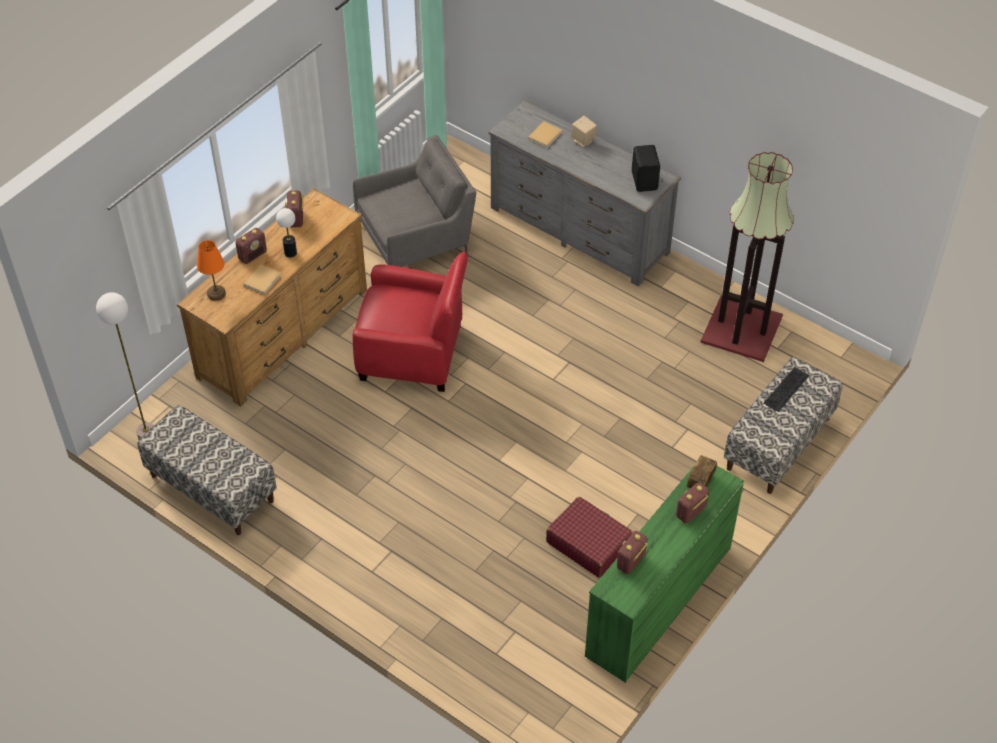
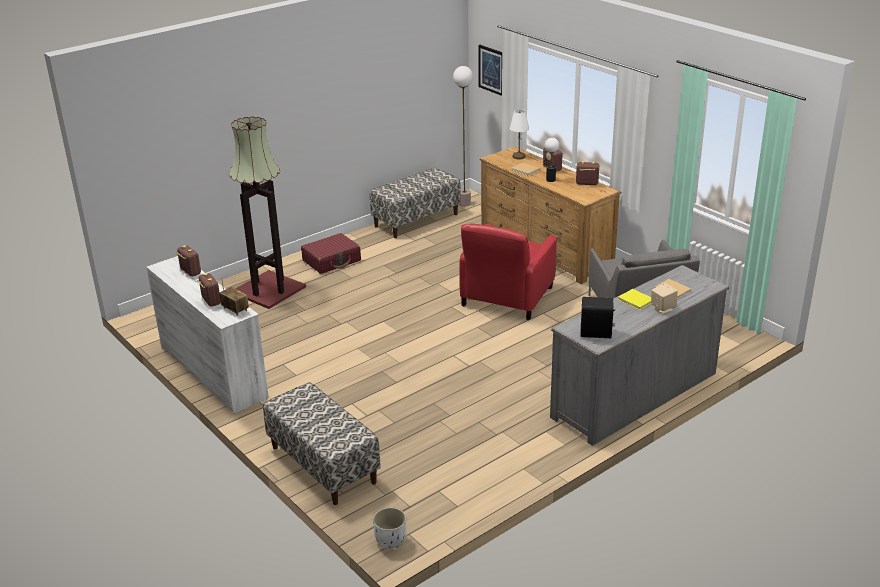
camera: 105 degrees right, 20 degrees down
(92, 274) = (492, 70): none -> picture
(217, 293) = (518, 157): orange table lamp -> white table lamp
(574, 158) = (636, 301): none -> yellow book
(588, 543) = (284, 348): red suitcase -> red suitcase (332, 261)
(657, 601) = (213, 371): green dresser -> white dresser
(741, 328) = (474, 472): floor lamp -> floor lamp (270, 290)
(787, 390) = (337, 423): keyboard -> none
(854, 367) = (391, 540): none -> white planter

